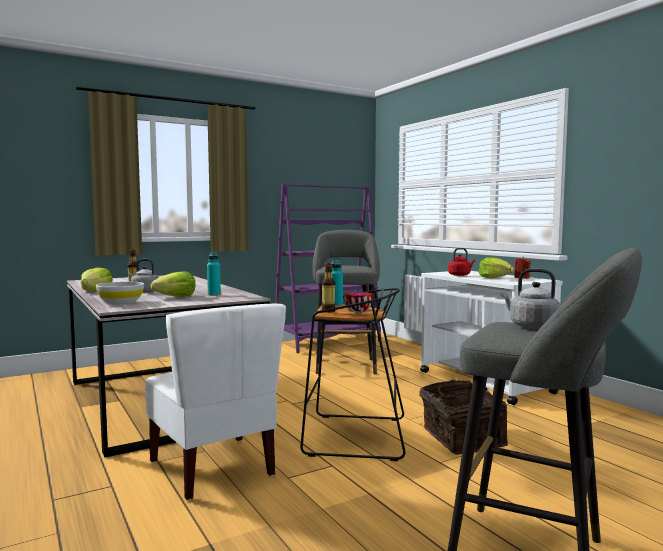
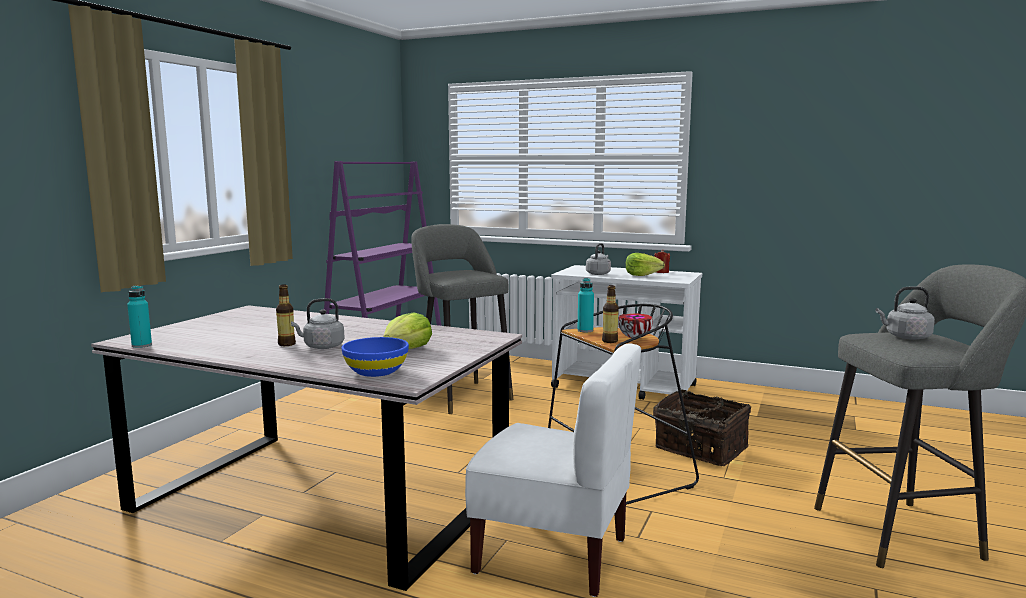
camera: 35 degrees left, 5 degrees up
(95, 291) = (248, 358): lettuce -> none
(120, 303) = (376, 372): white bowl -> blue bowl
(214, 294) = (438, 338): turquoise bottle -> turquoise bottle (142, 345)
(460, 275) = (598, 273): red kettle -> grey kettle

